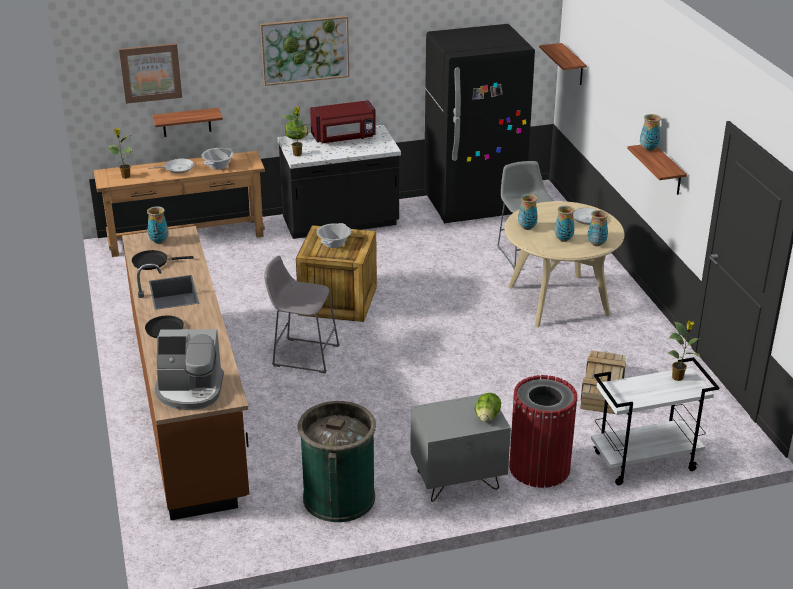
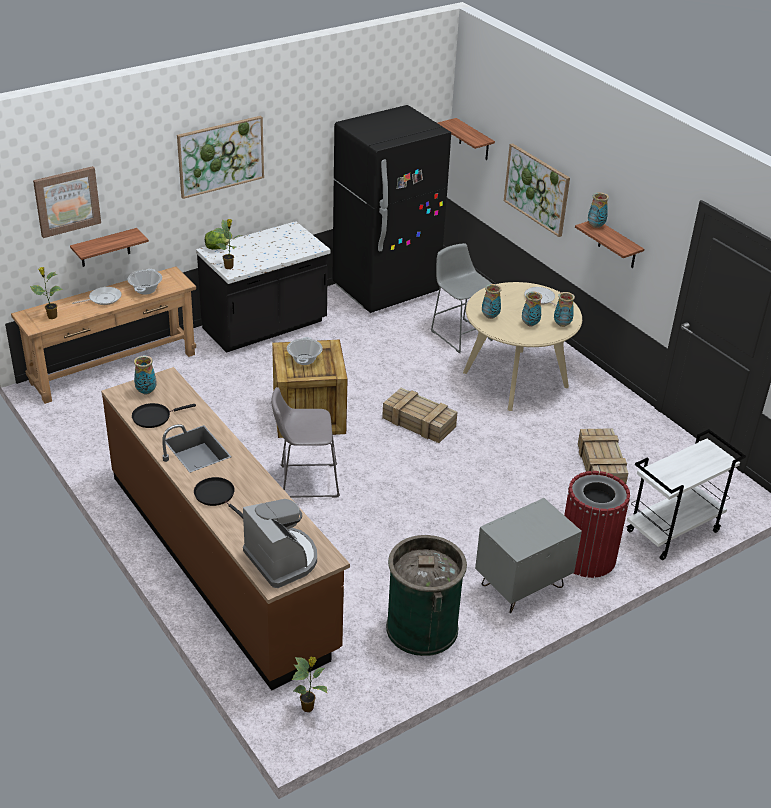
camera: 20 degrees left, 5 degrees up
(190, 391) = (282, 559): coffee machine -> coffee machine turned 105 degrees counterclockwise
(344, 138) = (265, 241): red microwave -> none
(440, 323) = (420, 422): none -> crate
(487, 417) = (555, 524): lettuce -> none
(614, 113) = (537, 189): none -> picture
(678, 377) = (702, 451): potted plant -> potted plant (308, 707)

